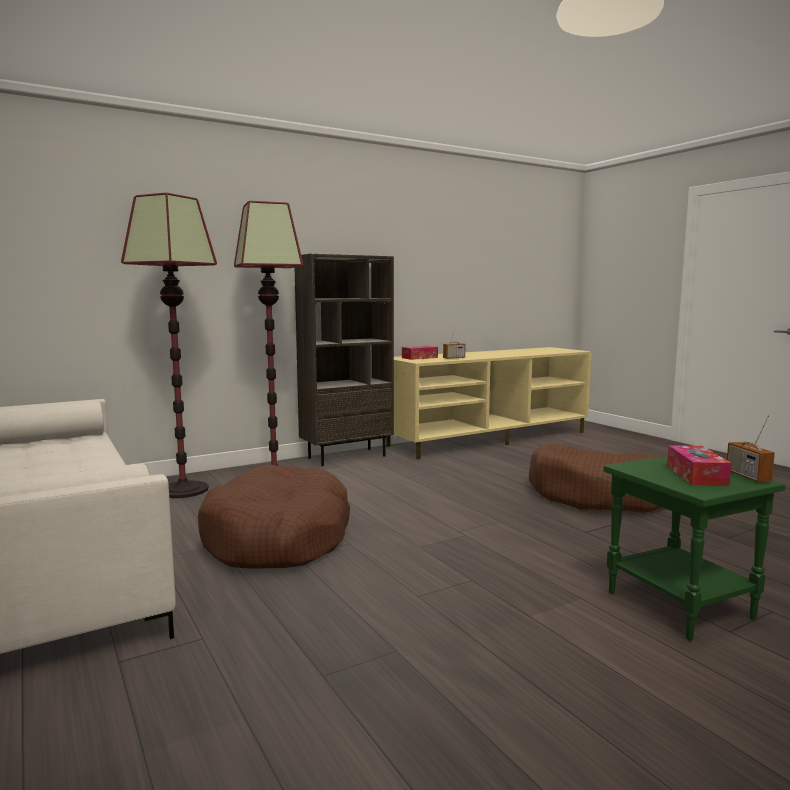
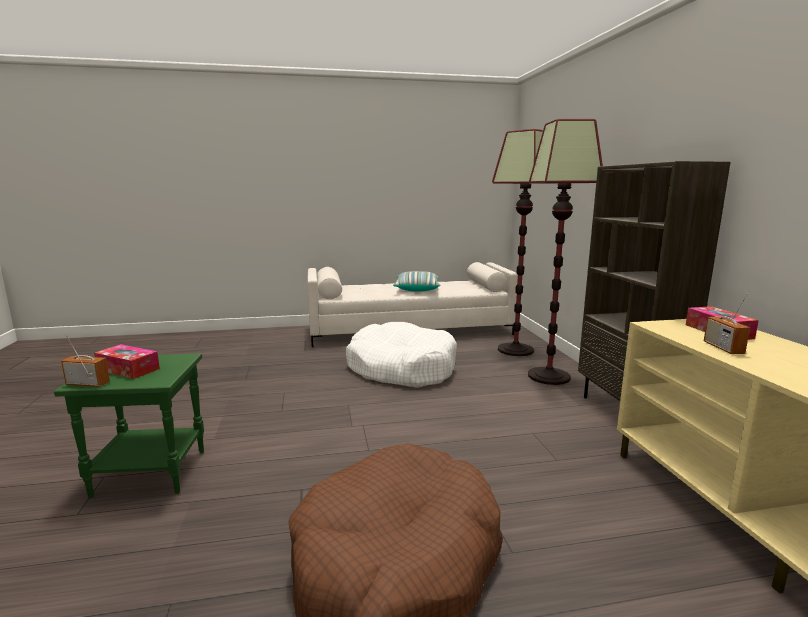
camera: 110 degrees right, 5 degrees up
(74, 465) = (417, 289): none -> pillow
(278, 538) = (401, 368): brown dog bed -> white dog bed

